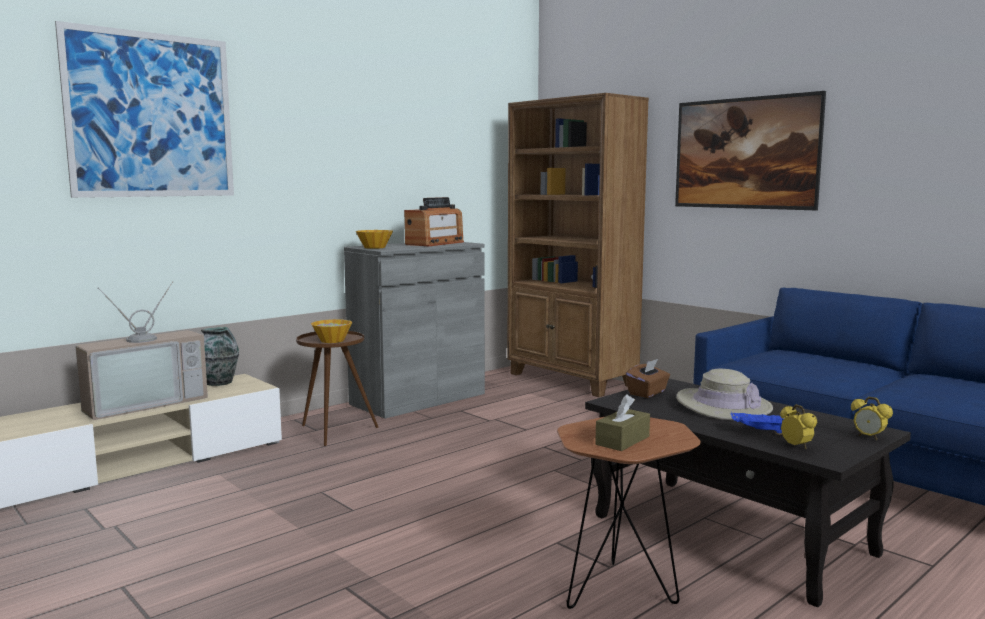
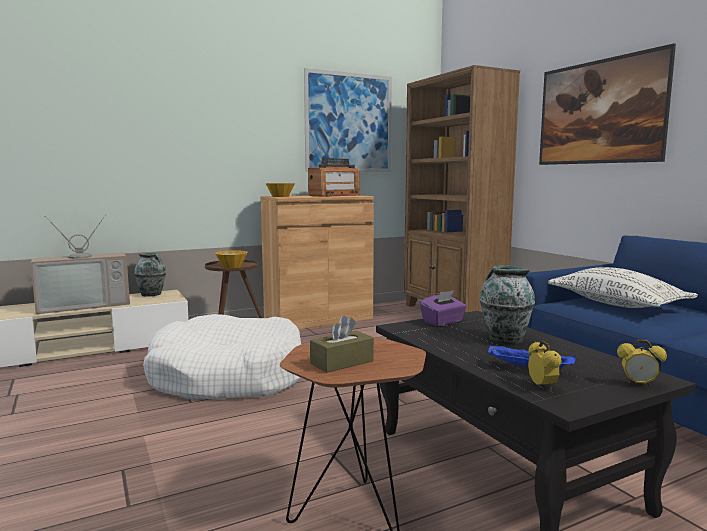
camera: 15 degrees right, 0 degrees up
(151, 115) = (102, 91): picture -> picture (349, 123)
(370, 477) = (228, 377): none -> white dog bed
(418, 399) = (318, 319): grey cabinet -> brown cabinet
(647, 393) = (443, 322): brown tissue box -> purple tissue box
(723, 406) = (504, 339): beige hat -> vase
(789, 361) = (615, 304): none -> white pillow
(869, 437) = (638, 384): alarm clock -> alarm clock turned 45 degrees counterclockwise

